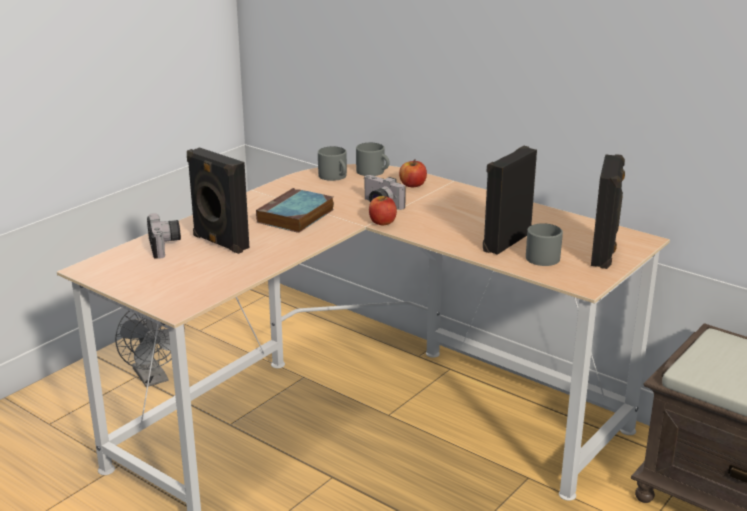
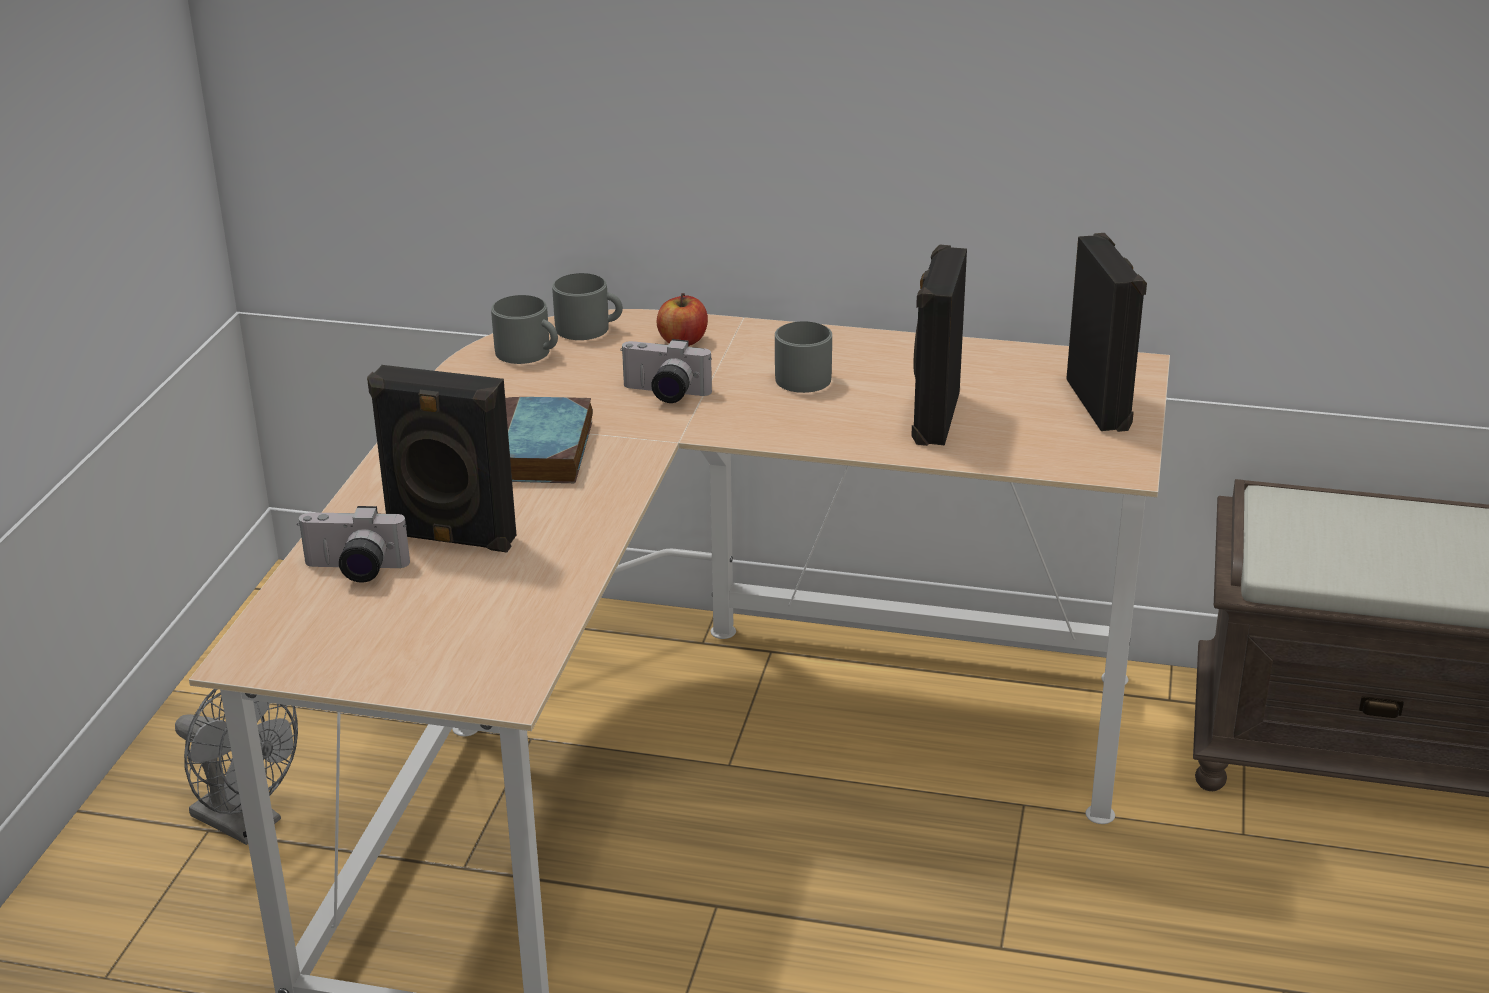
camera: 25 degrees left, 5 degrees up
(166, 246) = (354, 570): camera -> camera turned 135 degrees clockwise
(382, 222) = (701, 428): apple -> none
(542, 256) = (1014, 431): grey mug -> grey mug (799, 376)

